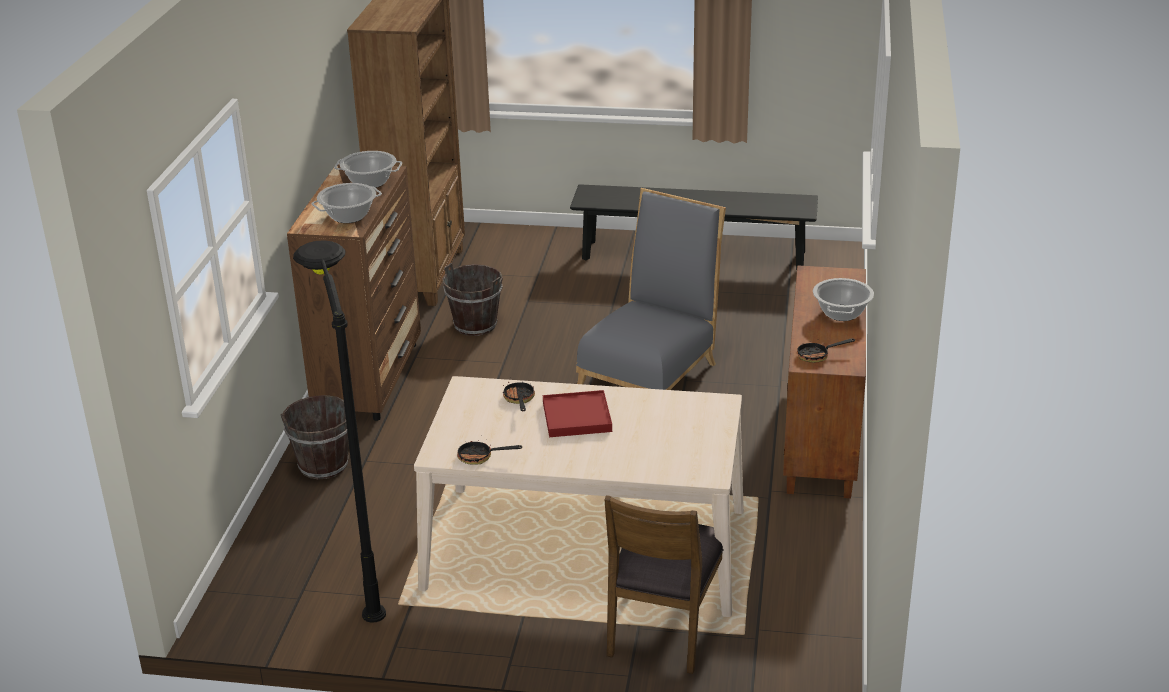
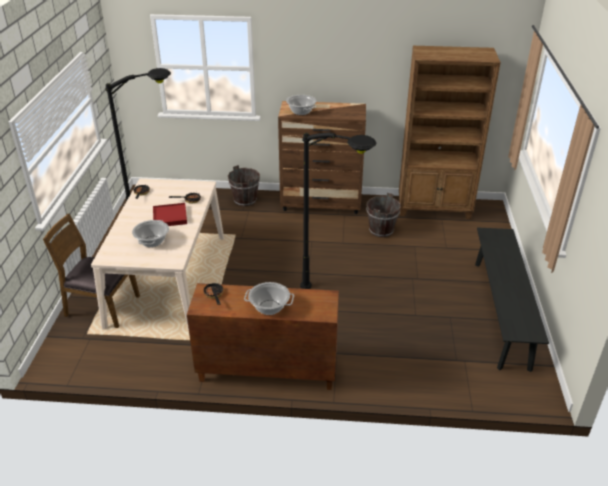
camera: 85 degrees right, 5 degrees up
(370, 182) = (342, 113): cooking pot -> cooking pot (152, 241)
(651, 372) = (339, 296): grey chair -> black floor lamp

